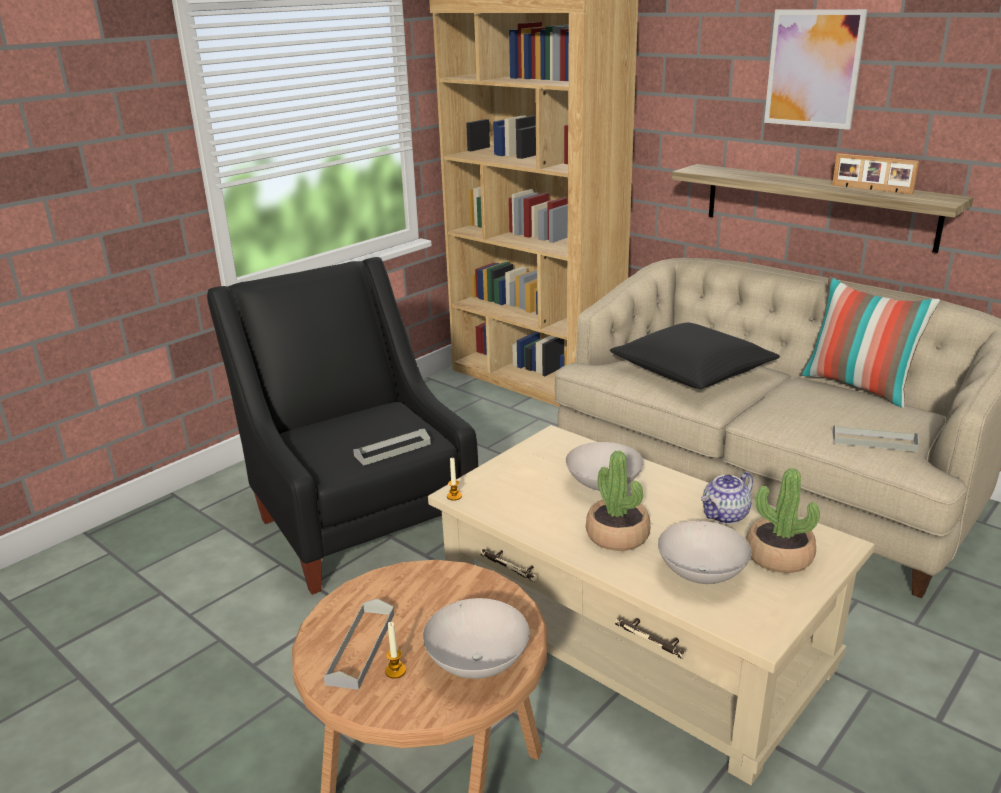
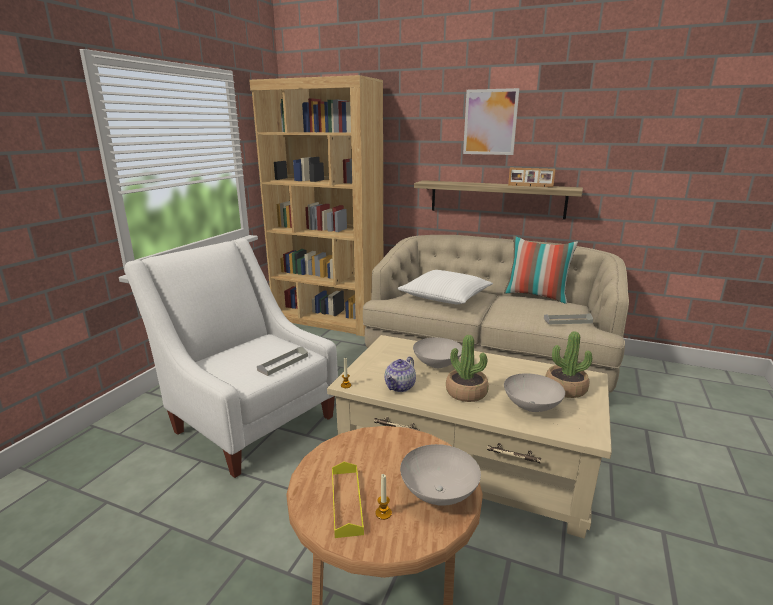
camera: 20 degrees left, 5 degrees down
(358, 519) = (248, 419): black armchair -> white armchair
(361, 648) = (346, 502): grey tray -> yellow tray
(692, 371) = (445, 296): black pillow -> white pillow
(725, 515) = (519, 371): teapot -> teapot (400, 387)

